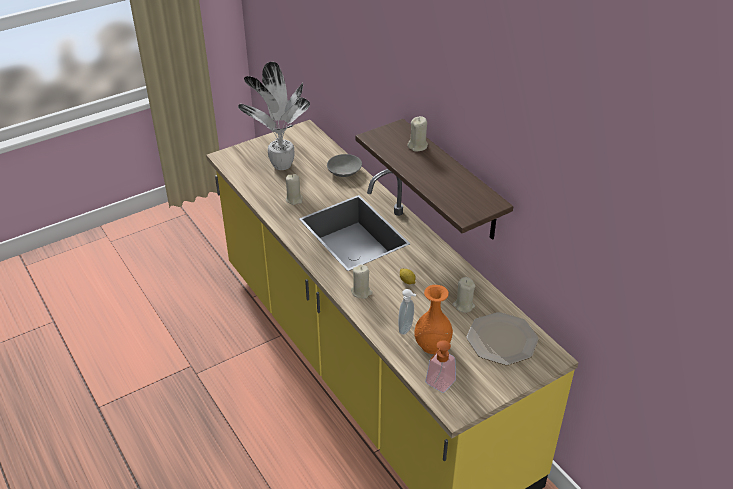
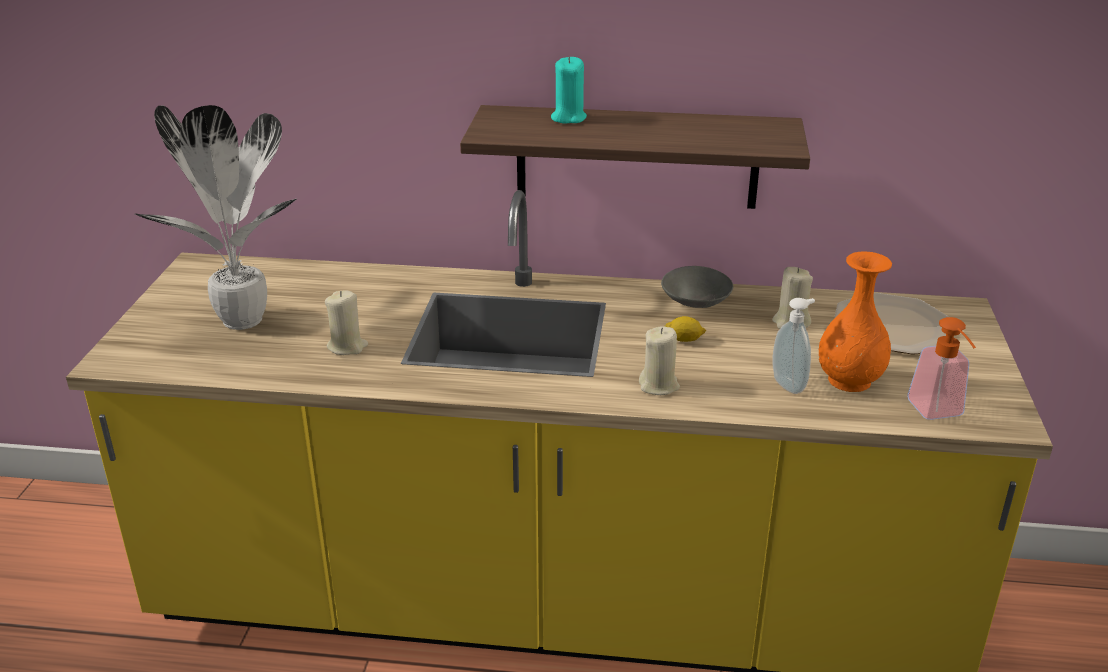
camera: 50 degrees left, 10 degrees down
(344, 171) = (359, 280): grey bowl -> grey bowl (696, 300)
(418, 146) = (568, 118): beige candle -> turquoise candle

